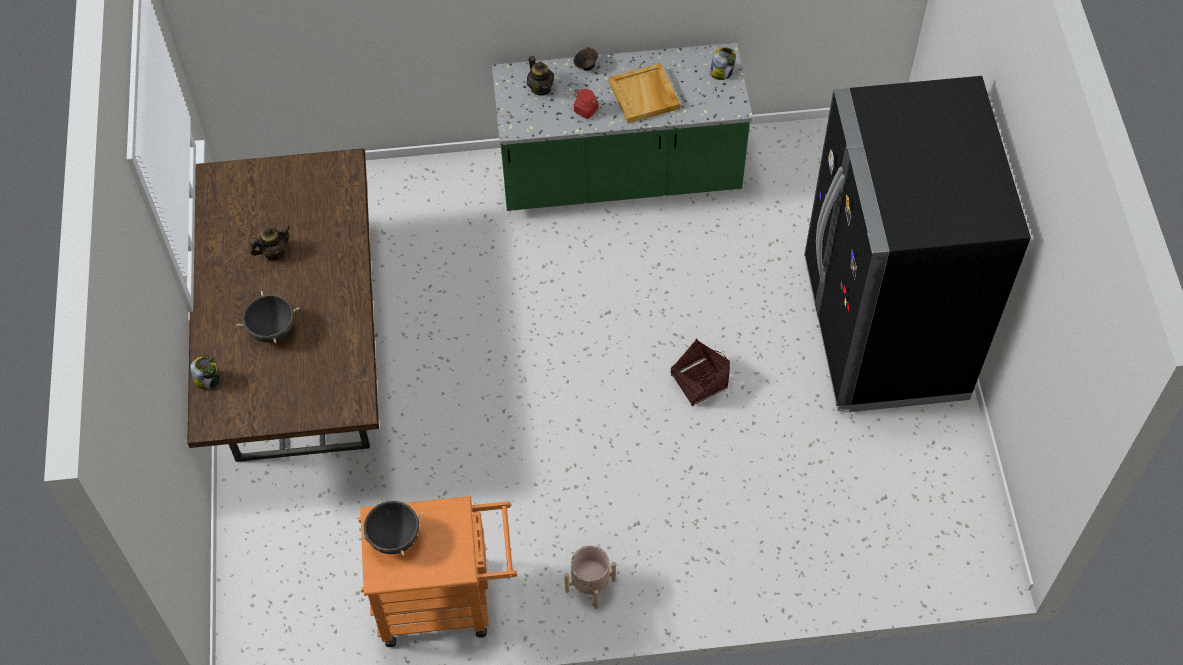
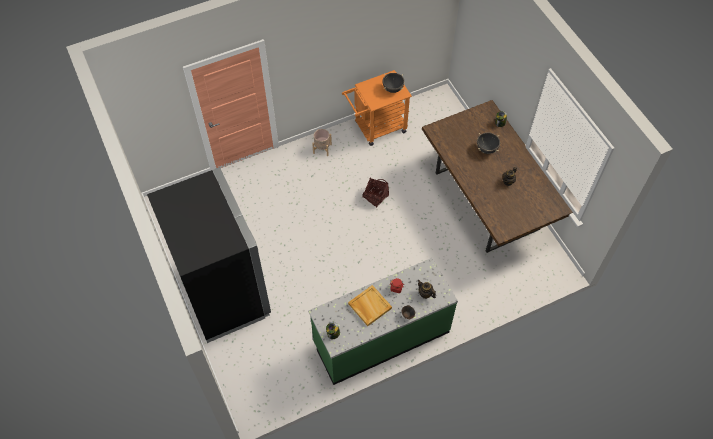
camera: 160 degrees right, 0 degrees up
(698, 382) = (305, 241): basket -> basket (375, 196)

